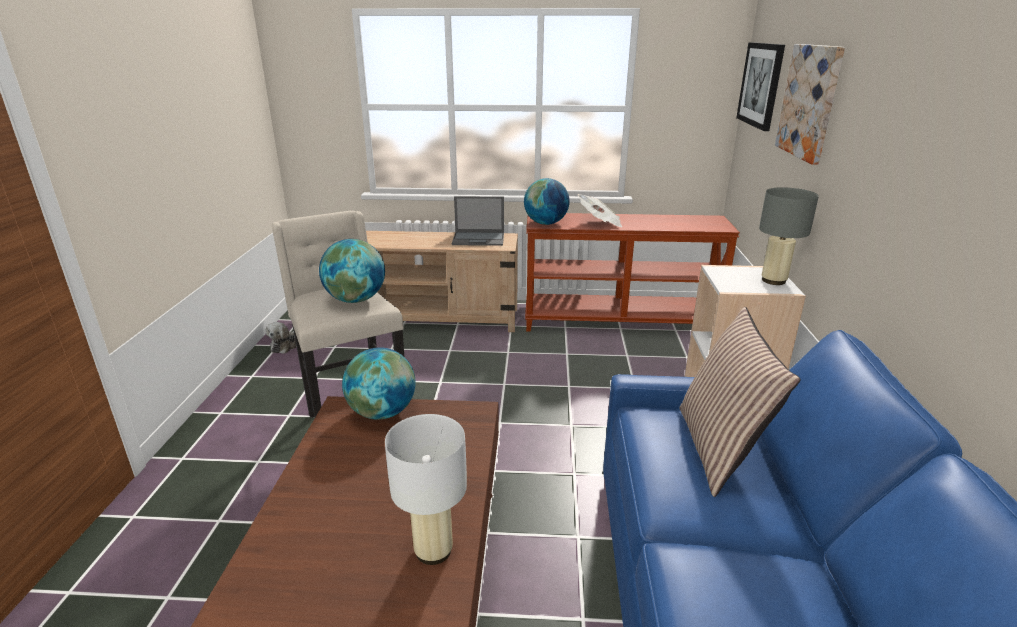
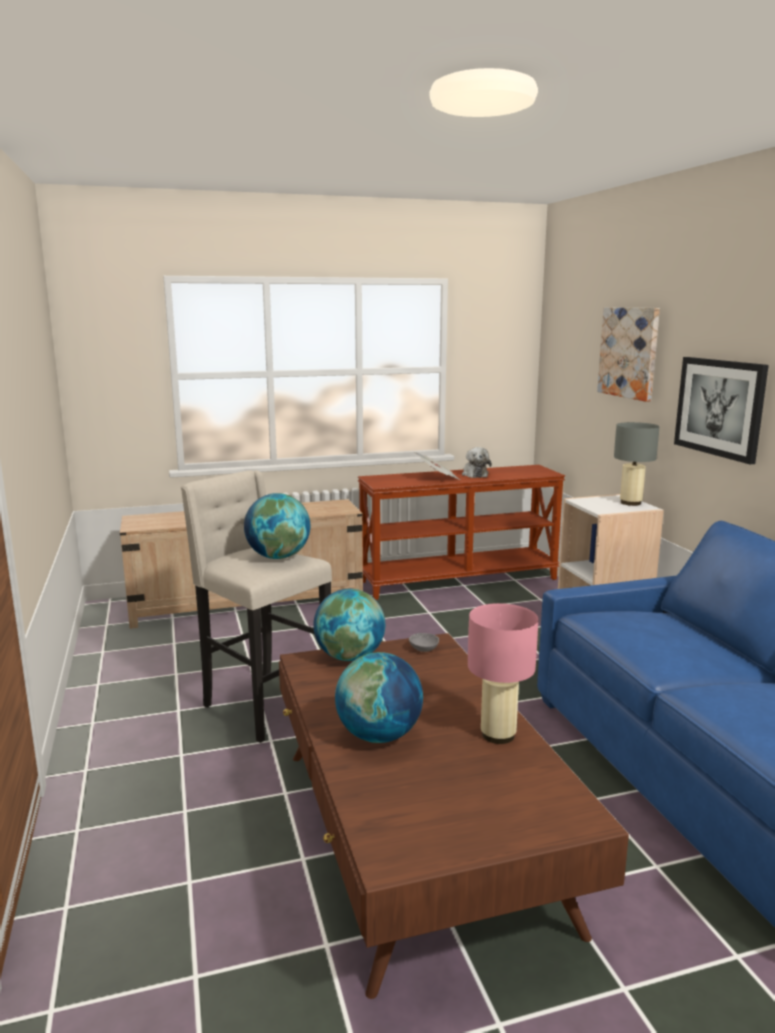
camera: 20 degrees left, 10 degrees down
(285, 345) = (112, 650): plush toy -> plush toy (474, 474)
(433, 550) = (497, 734): white table lamp -> pink table lamp
(456, 418) = (423, 649): none -> grey bowl
(479, 239) = (315, 507): laptop -> none
(545, 223) = (387, 483): globe -> globe (379, 736)
(719, 449) = (664, 627): pillow -> none
(761, 84) = (564, 343): picture -> picture (719, 407)

